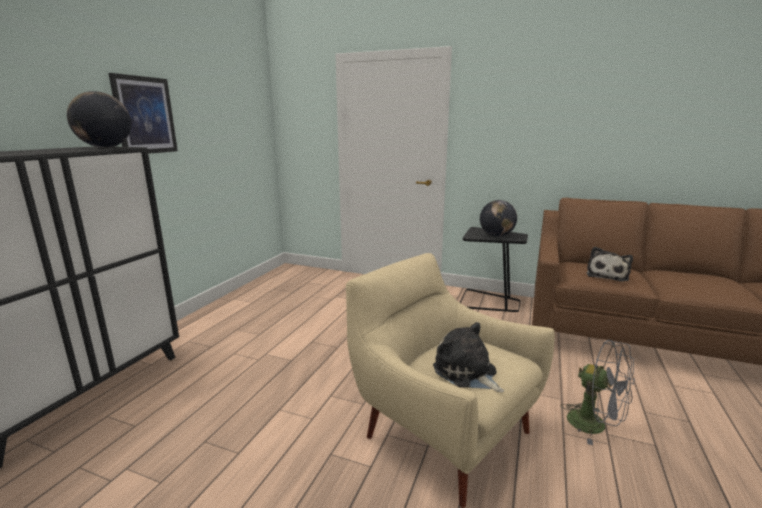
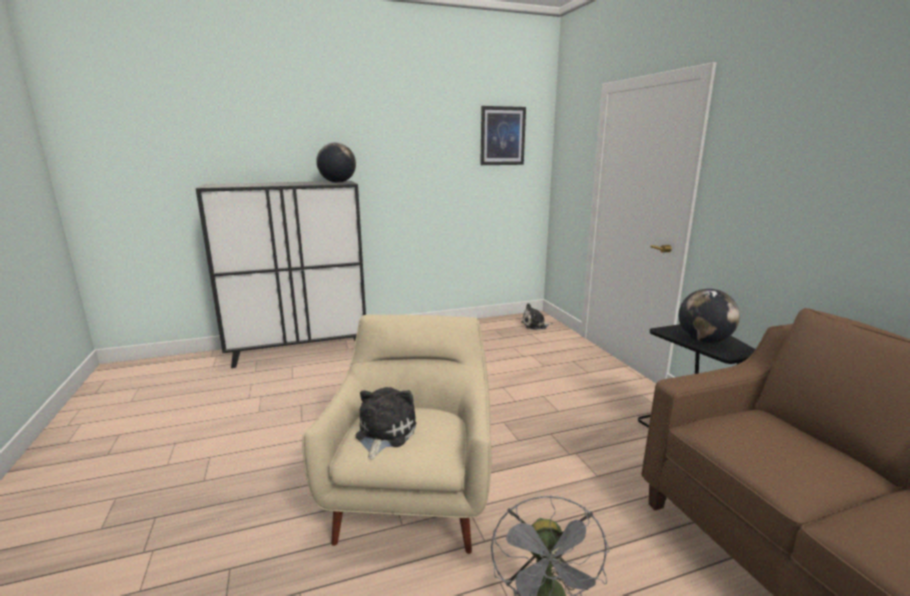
camera: 50 degrees right, 0 degrees up
(145, 115) = (396, 157): picture -> picture (502, 136)
(607, 275) = (768, 450): plush toy -> plush toy (535, 325)

